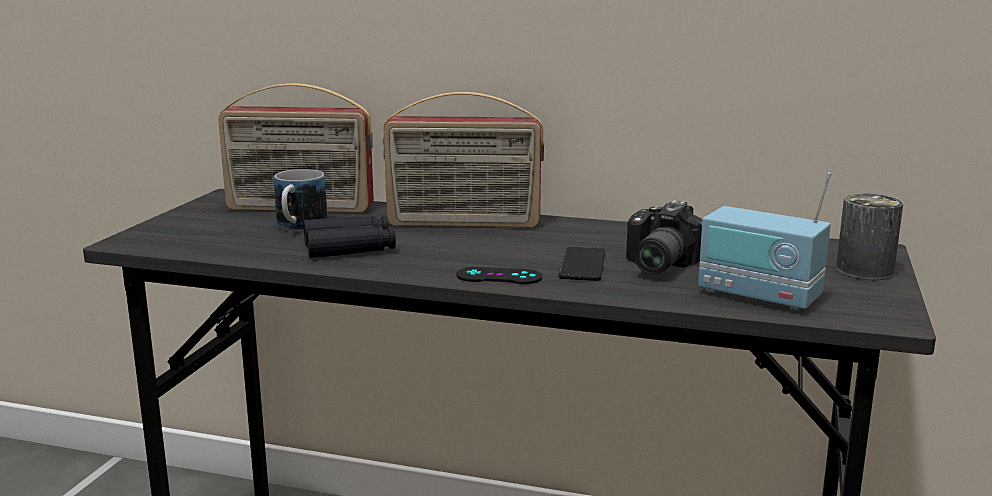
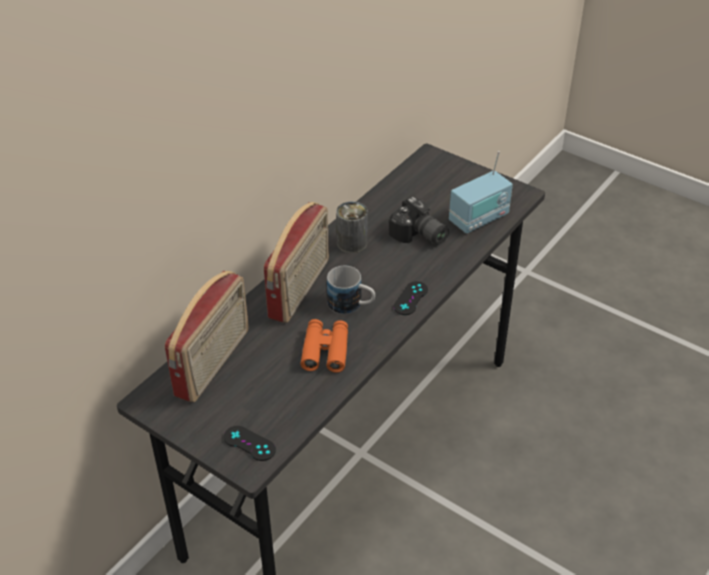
camera: 70 degrees left, 25 degrees up
(165, 237) = (249, 443): none -> black game controller
(298, 228) = (266, 370): mug -> mug (351, 305)
(350, 248) = (325, 350): black binoculars -> orange binoculars
(582, 265) = (407, 262): phone -> none
(864, 270) = (459, 172): can -> can (352, 243)

